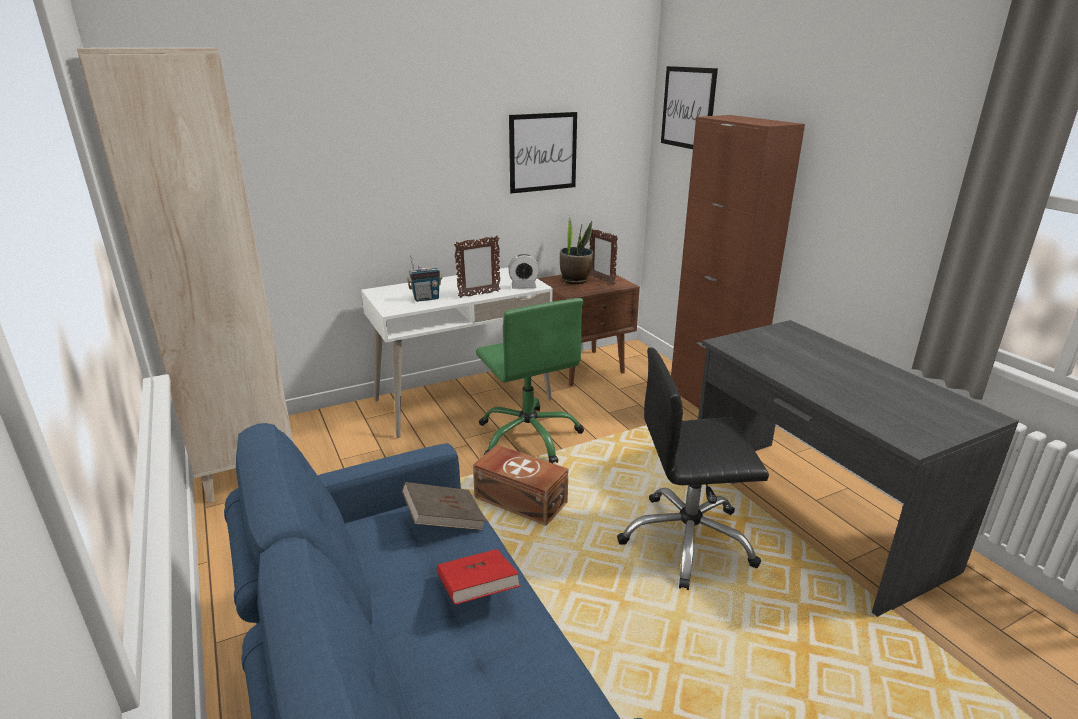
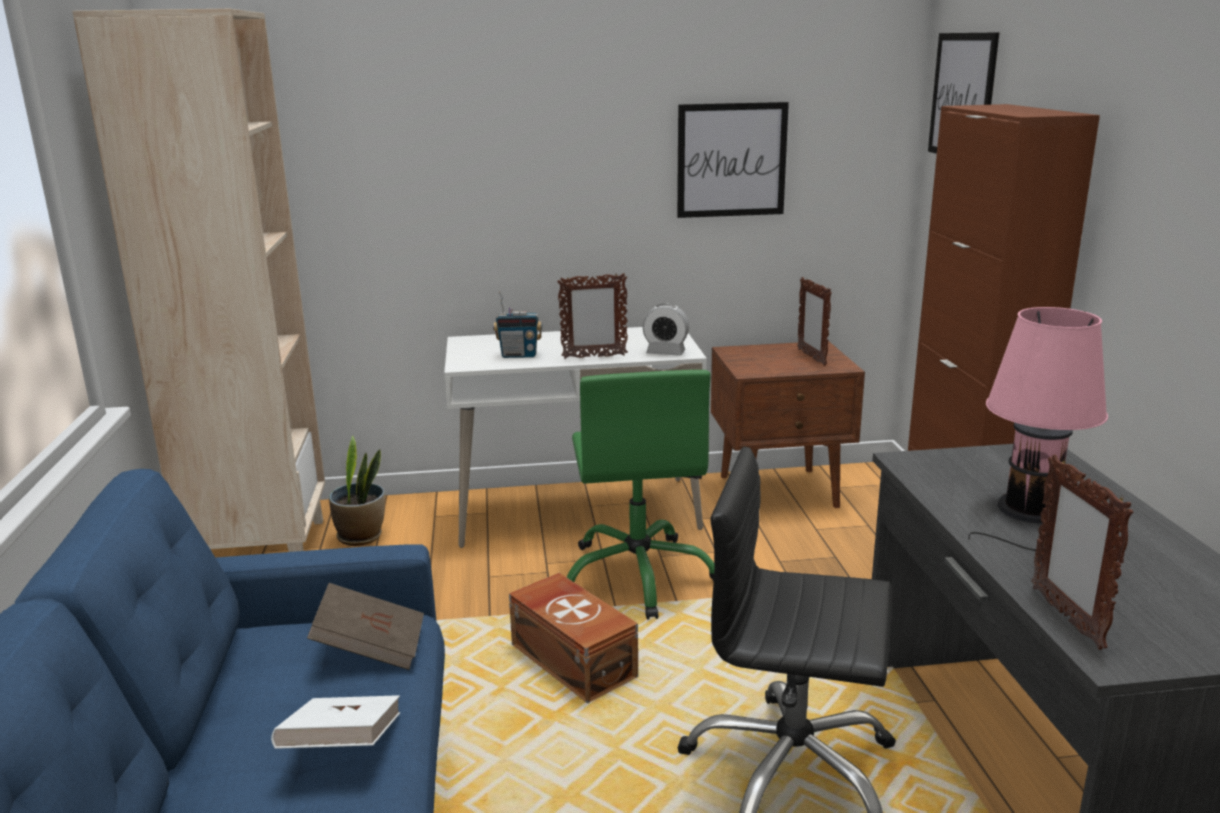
camera: 20 degrees right, 5 degrees down
(477, 592) = (343, 747): red book -> white book
(575, 280) = (770, 354): potted plant -> potted plant (361, 536)
(812, 365) = (1030, 513): none -> pink table lamp
(876, 424) = (1066, 617): none -> picture frame

